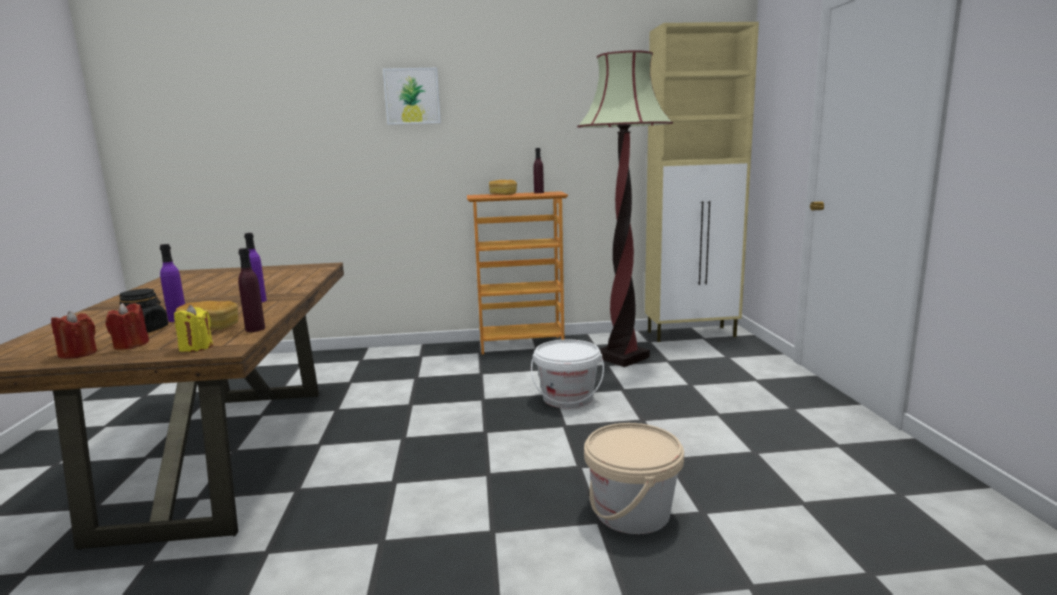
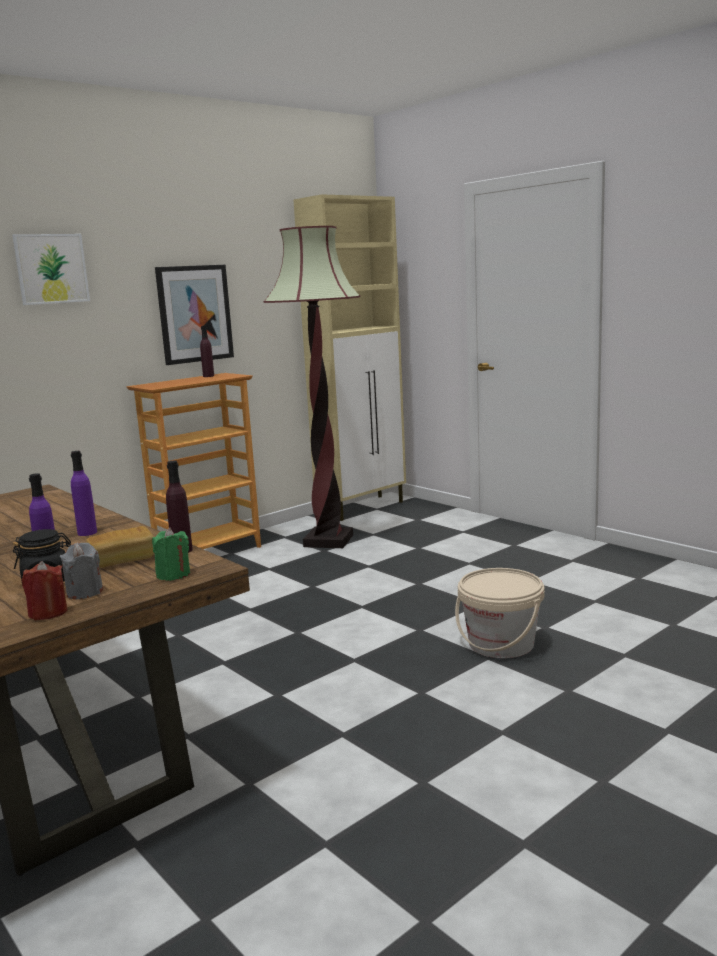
camera: 35 degrees left, 0 degrees up
(131, 345) = (85, 592): red candle -> grey candle
(196, 347) = (173, 575): yellow candle -> green candle
(503, 194) = (173, 381): bread -> none
(536, 137) = (194, 314): none -> picture
(567, 398) = (331, 585): white bucket -> none

